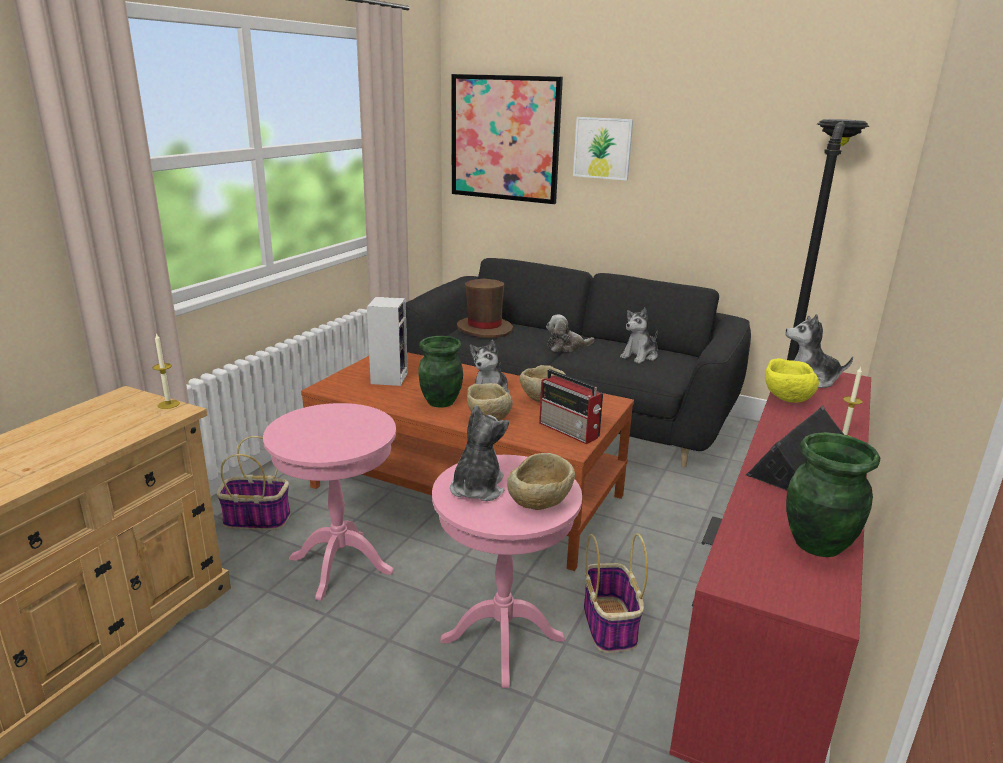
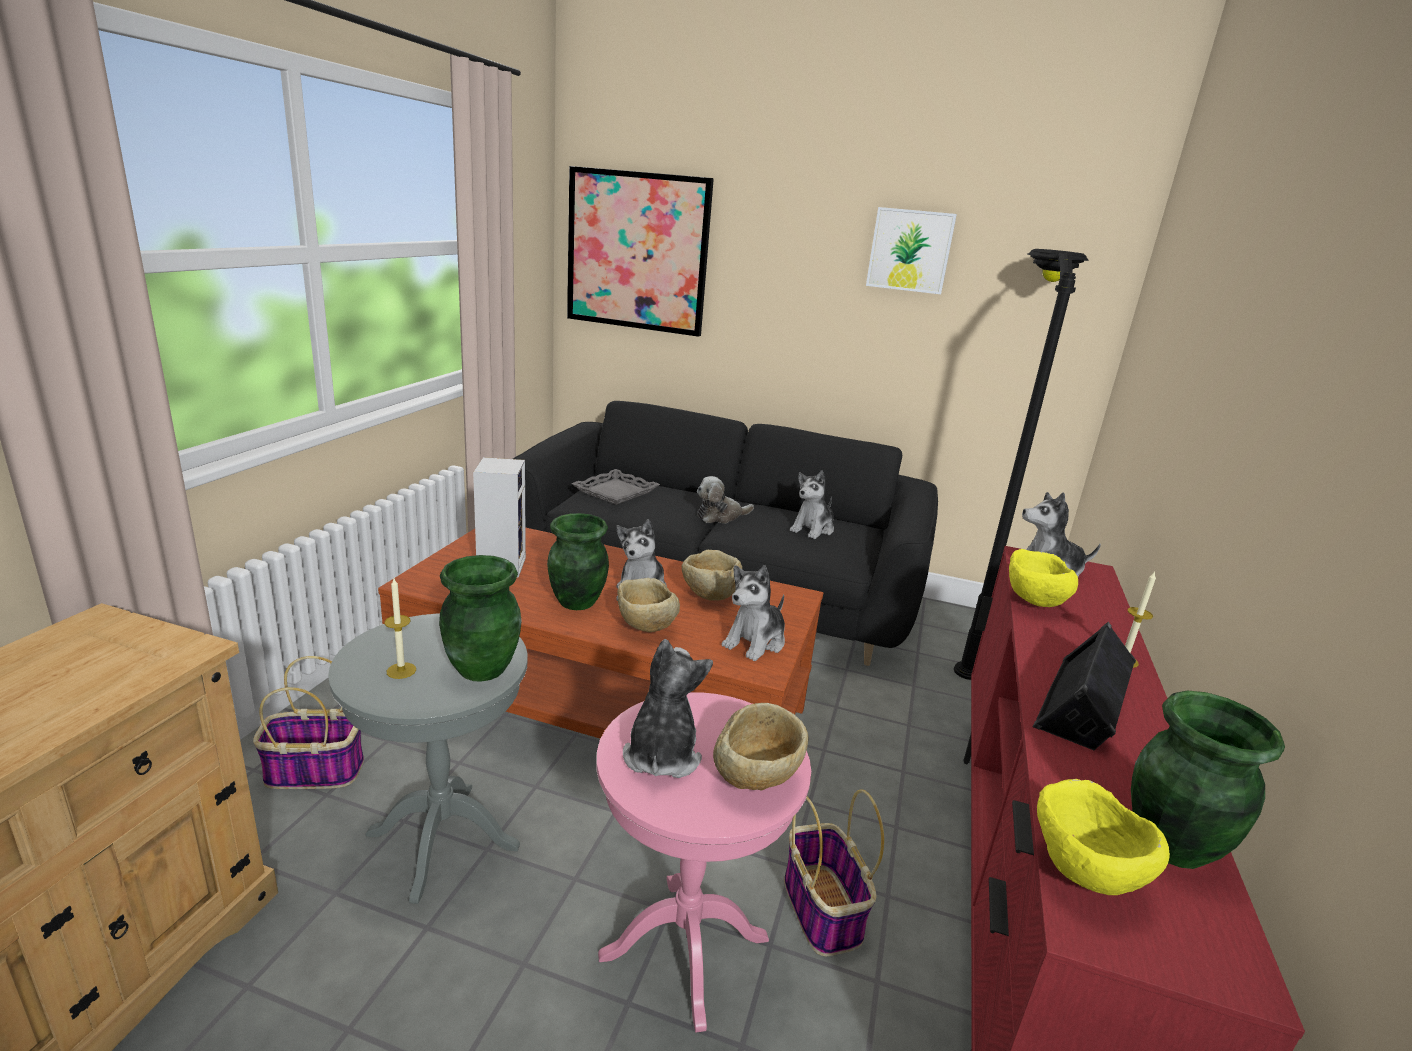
camera: 10 degrees left, 0 degrees up
(168, 404) = (174, 637): candle -> candle (401, 670)
(341, 565) = (443, 840): pink side table -> grey side table
(363, 435) = (482, 668): none -> green vase
(484, 329) = (615, 492): brown hat -> grey tray
(570, 431) = (755, 642): radio -> plush toy
(602, 148) = (761, 270): picture -> picture (910, 250)
(740, 555) = (1082, 875): none -> yellow bowl

